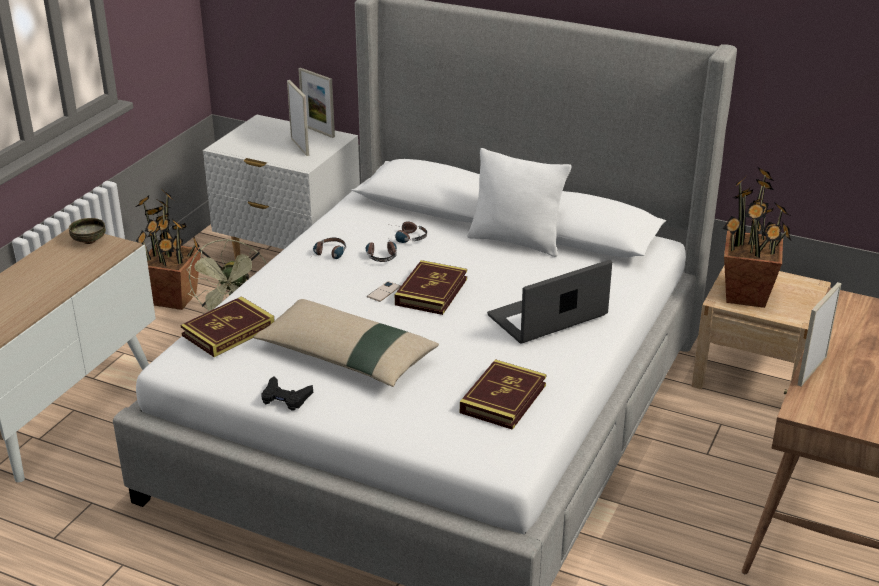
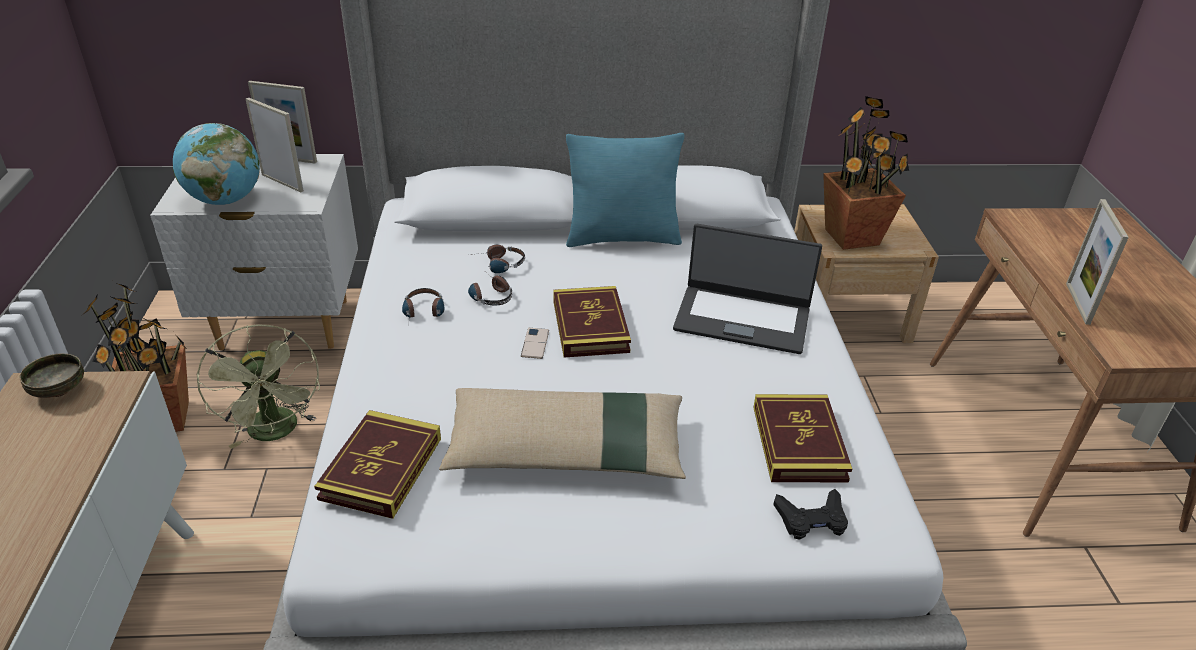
camera: 30 degrees left, 5 degrees up
(254, 151) = (225, 200): none -> globe
(285, 398) = (543, 546): black game controller -> black game controller (811, 519)
(516, 241) = (622, 238): white pillow -> turquoise pillow
(548, 317) = (742, 319): laptop -> laptop turned 105 degrees counterclockwise

